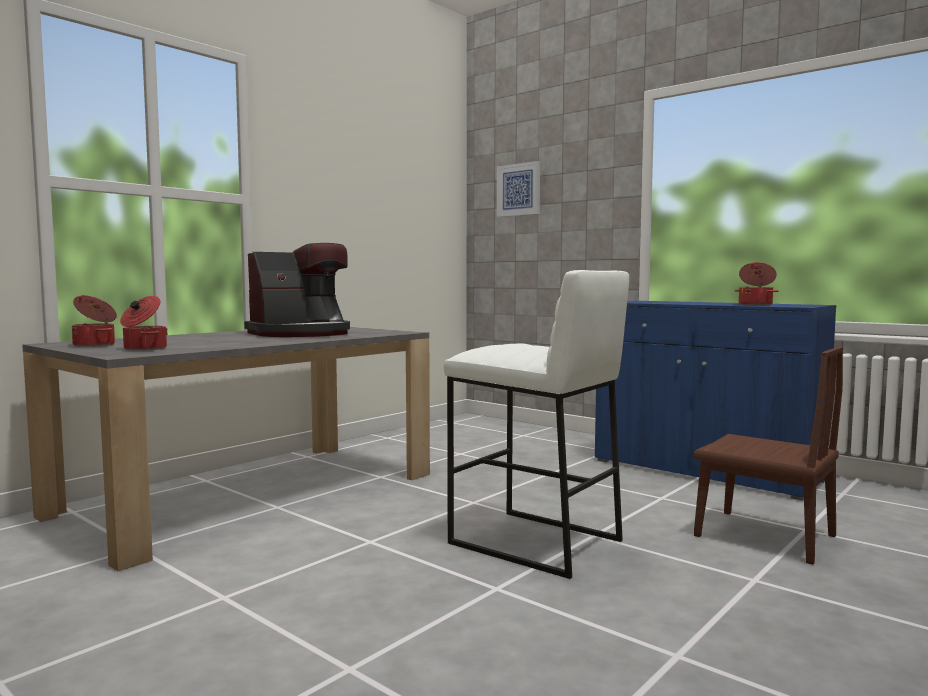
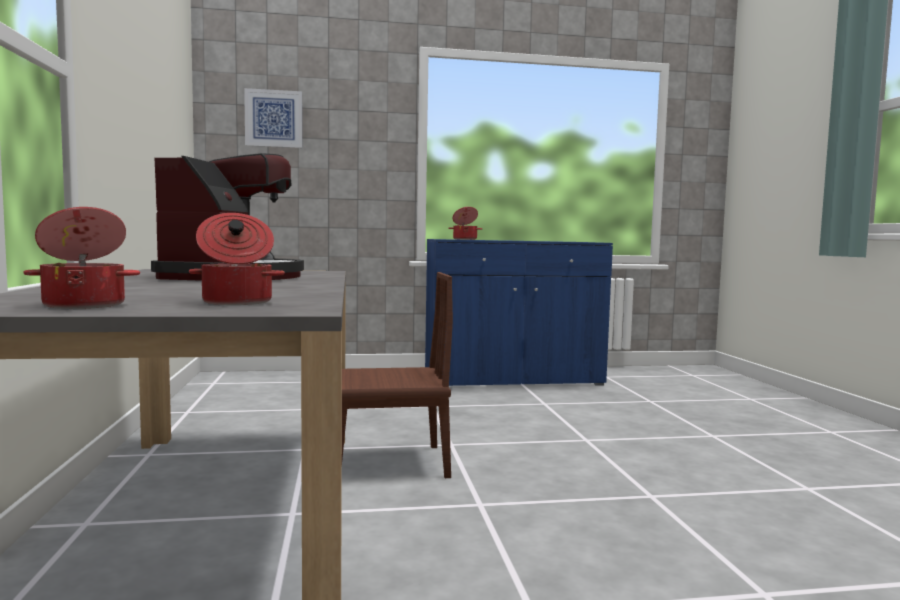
camera: 50 degrees left, 0 degrees up
(534, 542) = (574, 457): white stool -> none
(755, 305) = (561, 241): cooking pot -> cooking pot (465, 239)
(764, 536) = (648, 410): brown chair -> brown chair (389, 463)

